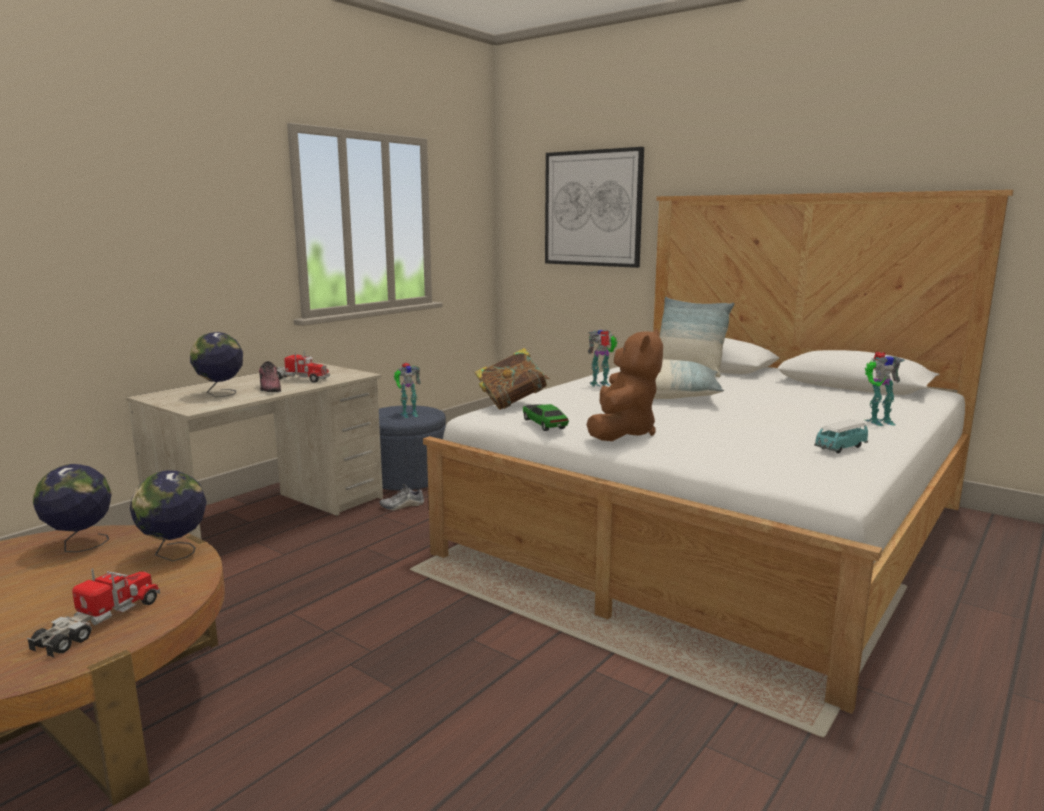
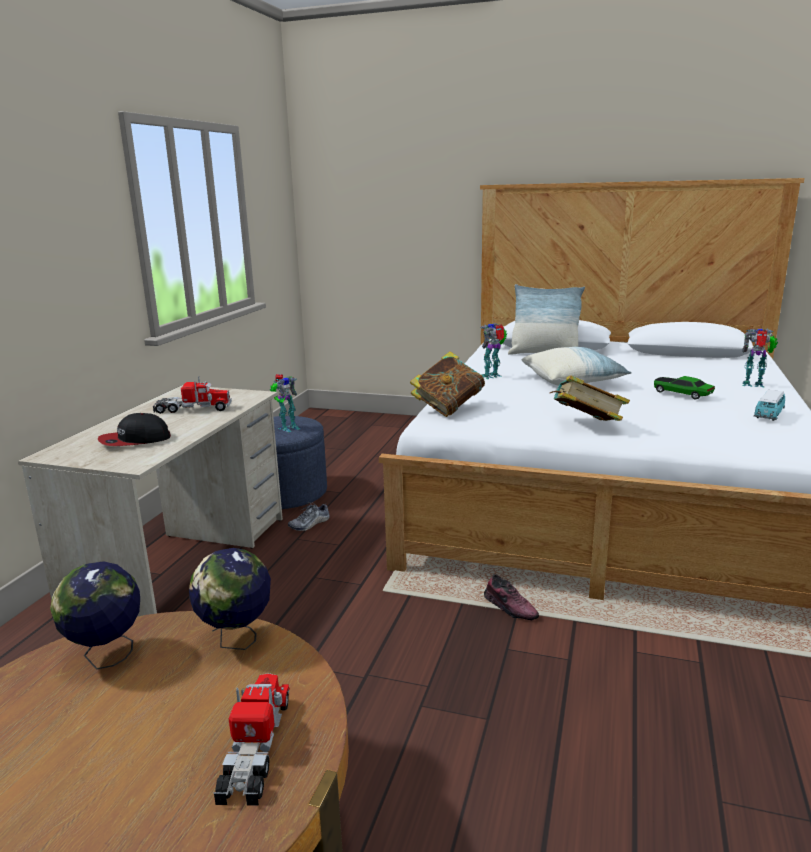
camera: 20 degrees left, 5 degrees up
(220, 394) = (135, 440): globe -> cap
(270, 388) = (181, 424): shoe -> shoe (510, 607)
(544, 424) = (510, 427): toy car -> toy car (682, 394)
(592, 208) = (407, 197): picture -> none
(622, 432) = (586, 426): brown plush toy -> book
(878, 421) = (754, 385): toy robot -> toy robot turned 135 degrees counterclockwise

